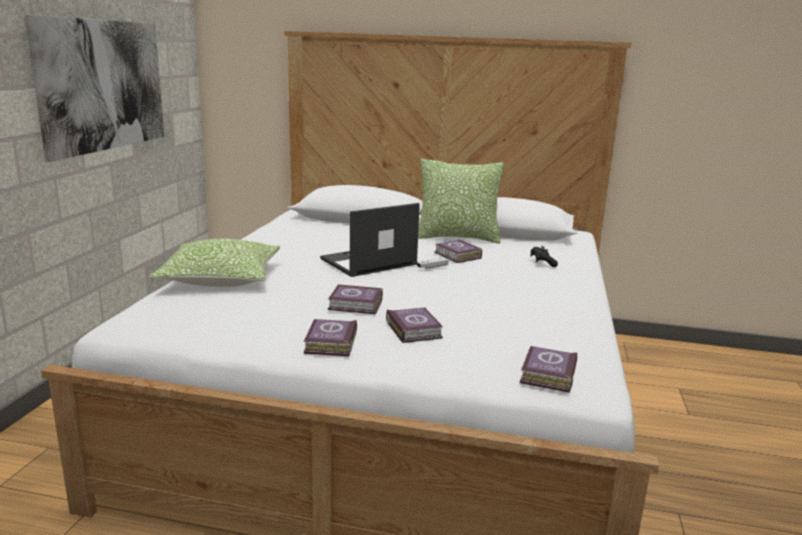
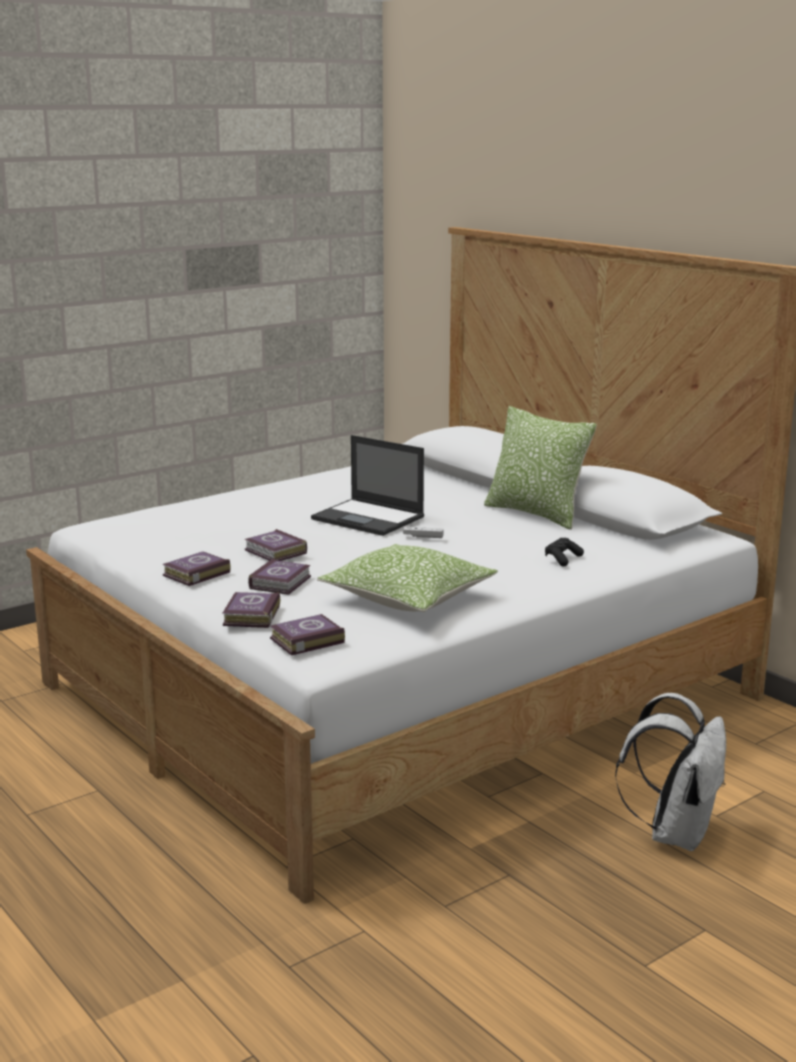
camera: 40 degrees right, 0 degrees up
(103, 85) = (224, 292): picture -> none
(221, 279) = (217, 506): pillow -> pillow (408, 598)
(367, 262) = (369, 518): laptop -> laptop turned 150 degrees counterclockwise
(457, 255) = (482, 532): book -> book (250, 616)
(694, 435) = (675, 833): none -> white backpack

